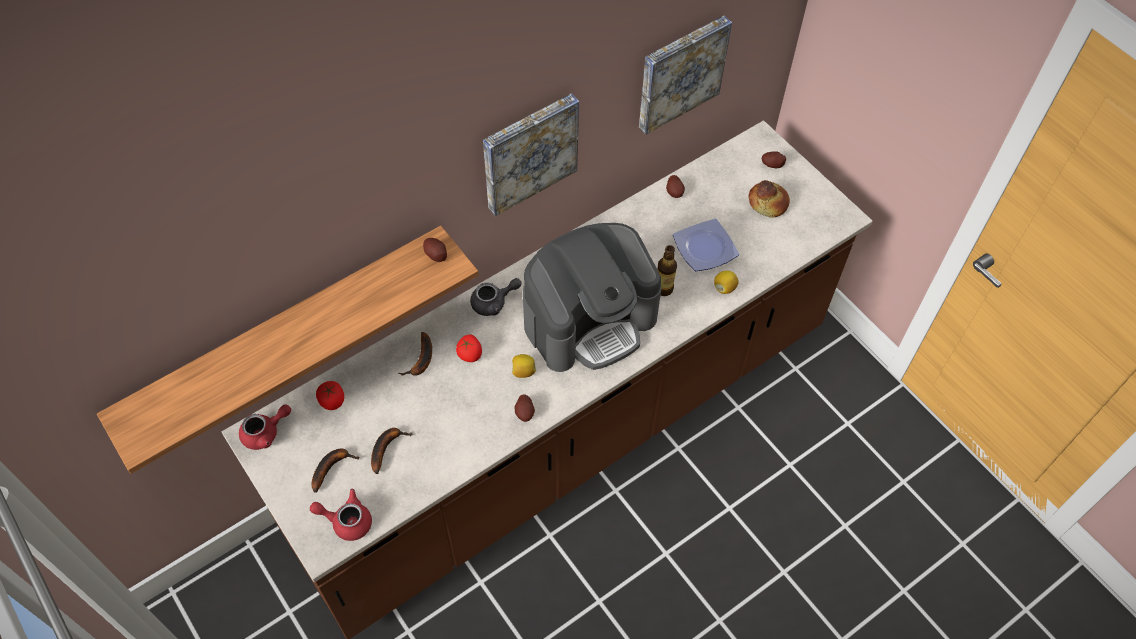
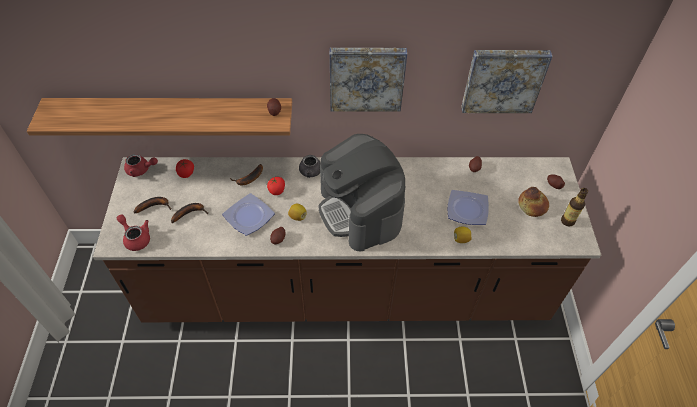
camera: 35 degrees right, 5 degrees down
(463, 408) = (248, 216): none -> plate
(590, 320) = (360, 211): coffee machine -> coffee machine turned 60 degrees clockwise
(664, 289) = (421, 218): bottle -> bottle (567, 221)

